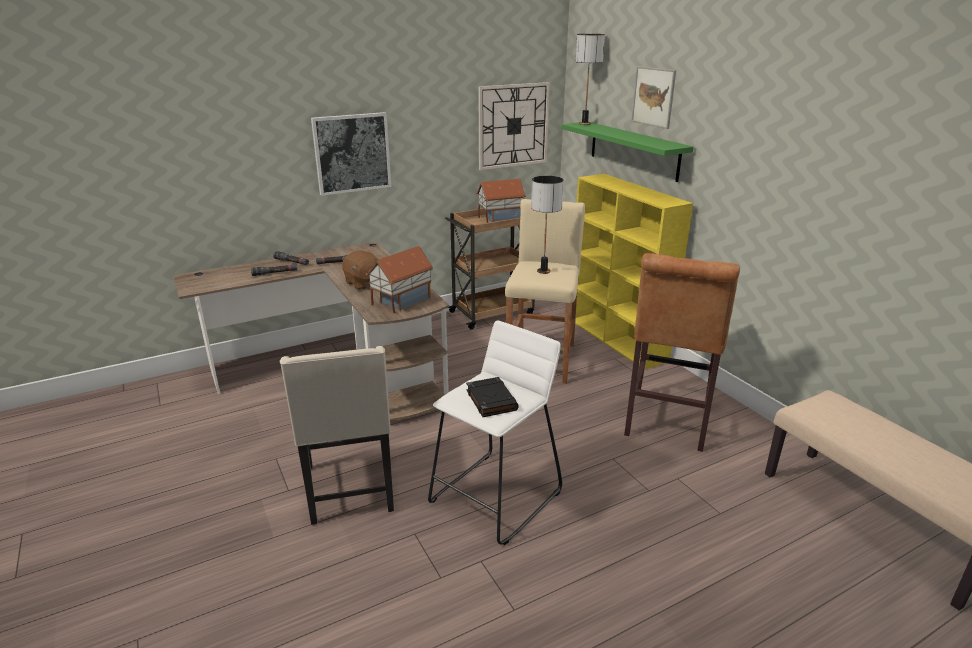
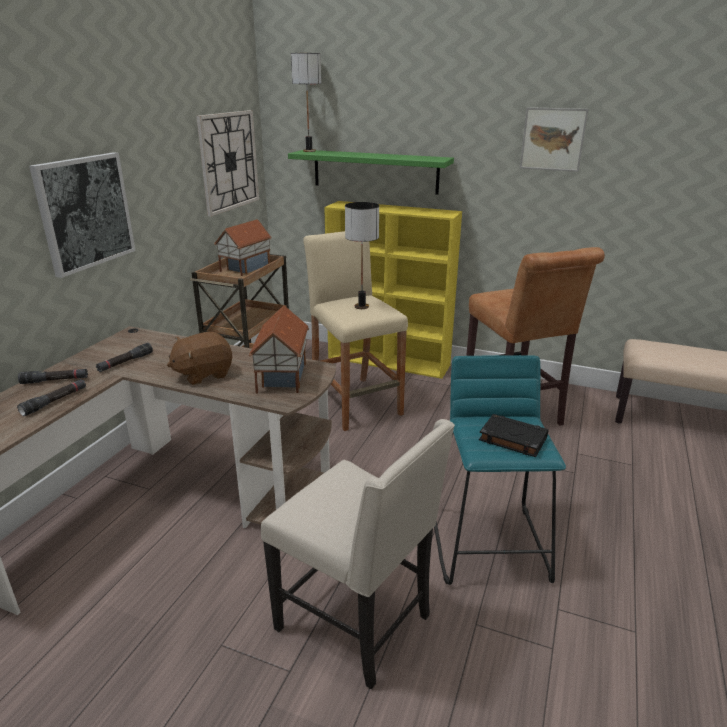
camera: 40 degrees left, 0 degrees up
(364, 283) = (203, 374): brown plush toy -> brown plush toy turned 135 degrees clockwise
(496, 497) = (489, 543): white stool -> turquoise stool
(653, 97) = (395, 114): picture -> picture (552, 139)

